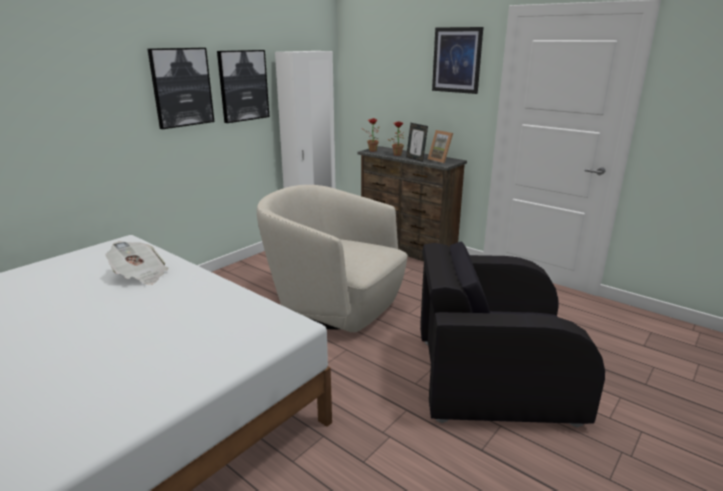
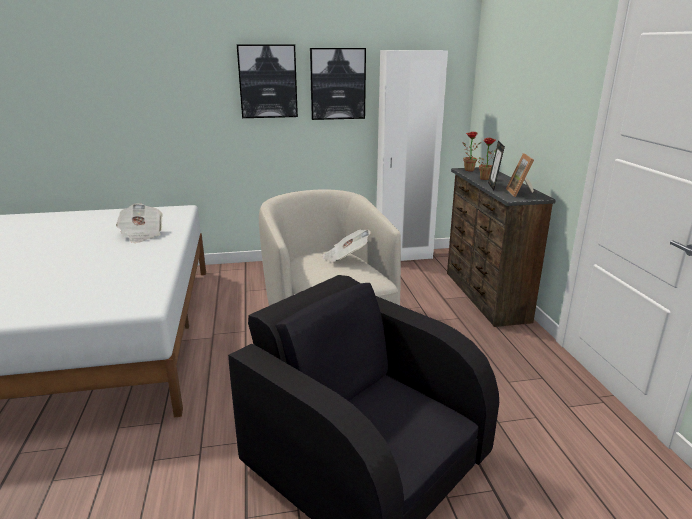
camera: 40 degrees right, 0 degrees up
(345, 241) = (345, 257): none -> newspaper
(457, 60) = (564, 63): picture -> none

